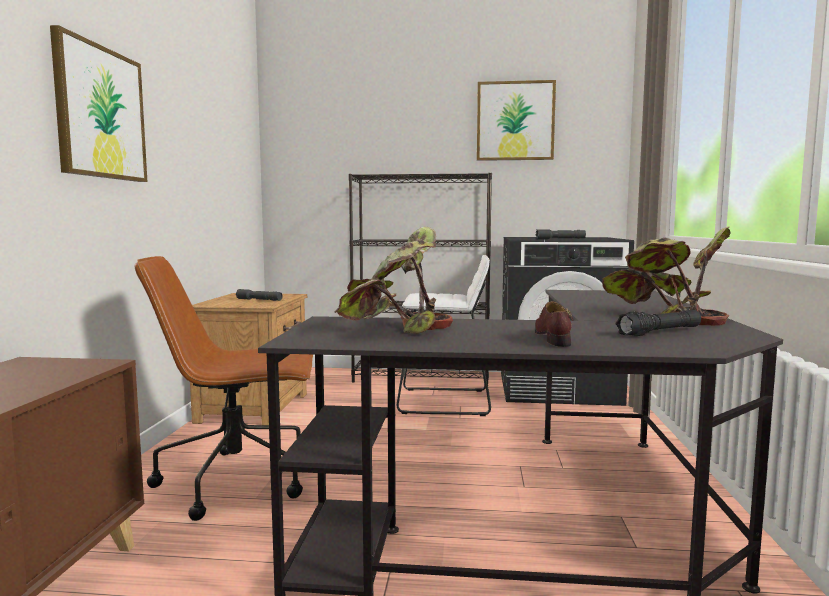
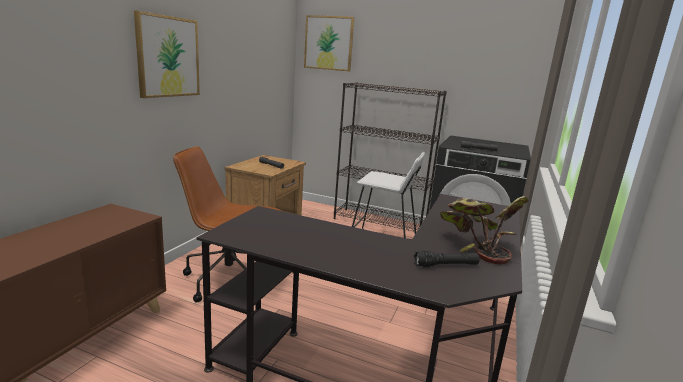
camera: 15 degrees right, 10 degrees up
(394, 328) = (287, 229): potted plant -> none
(515, 121) = (471, 50): picture -> picture (329, 43)
(553, 338) = (368, 259): brown shoe -> none

